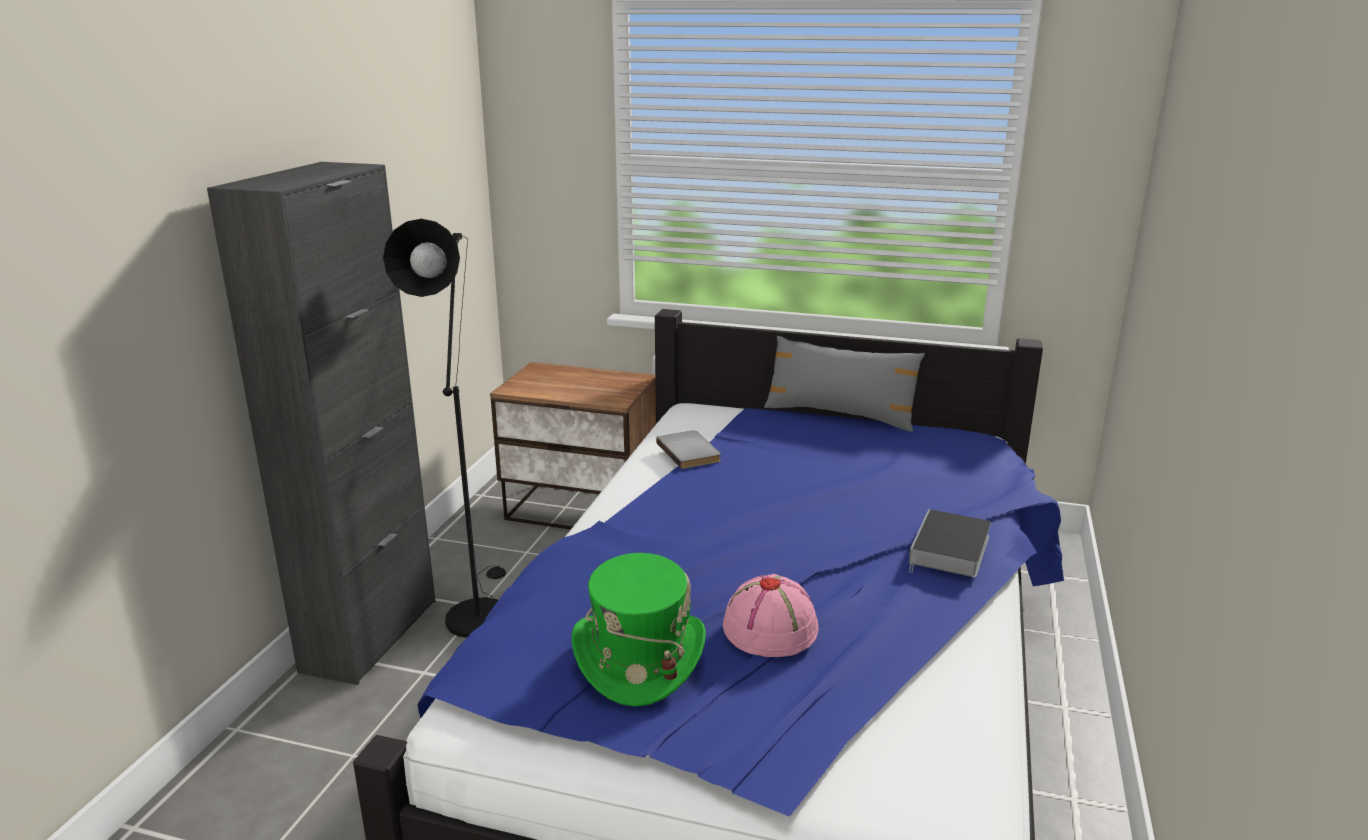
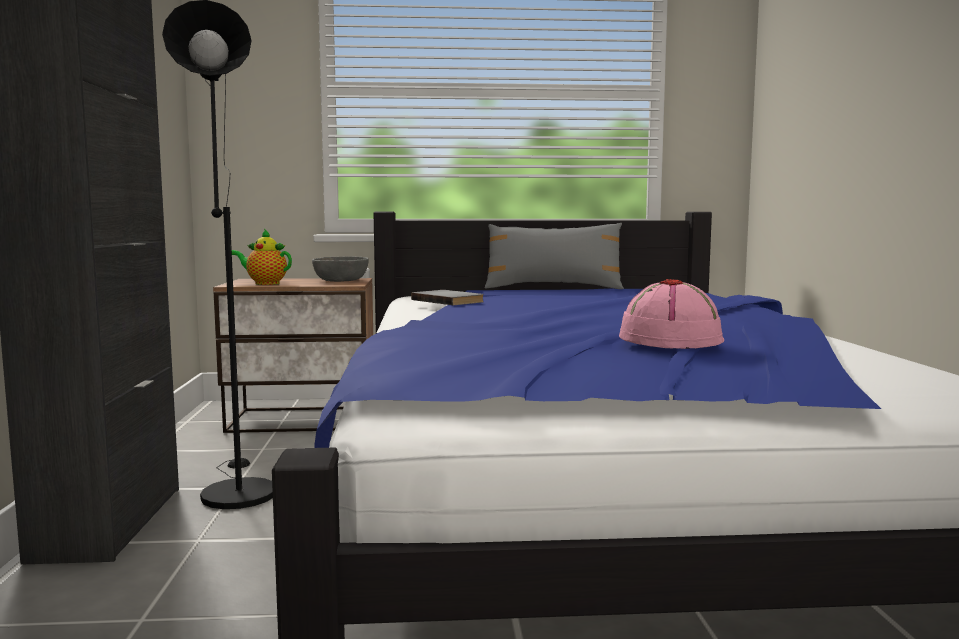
camera: 20 degrees left, 15 degrees down
(540, 387) = (264, 283): none -> teapot
(618, 384) = (341, 280): none -> grey bowl
(638, 657) = (568, 357): green hat -> none
(950, 550) = (751, 310): book -> none

